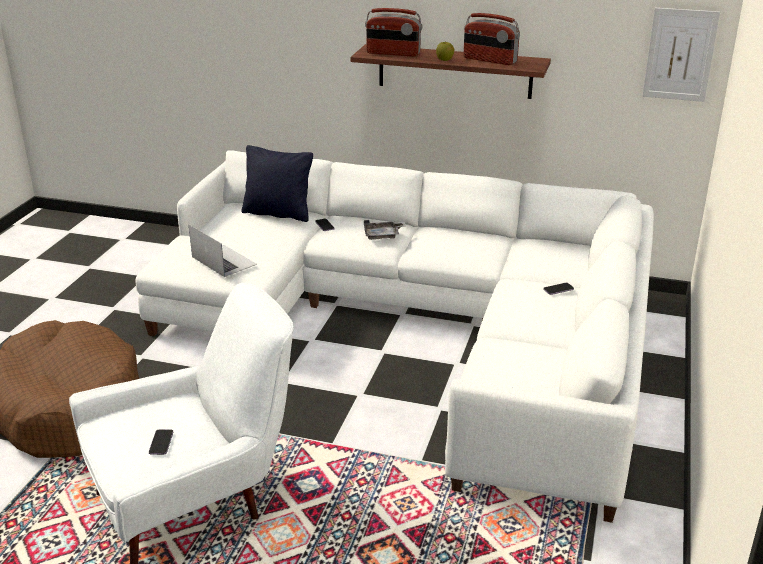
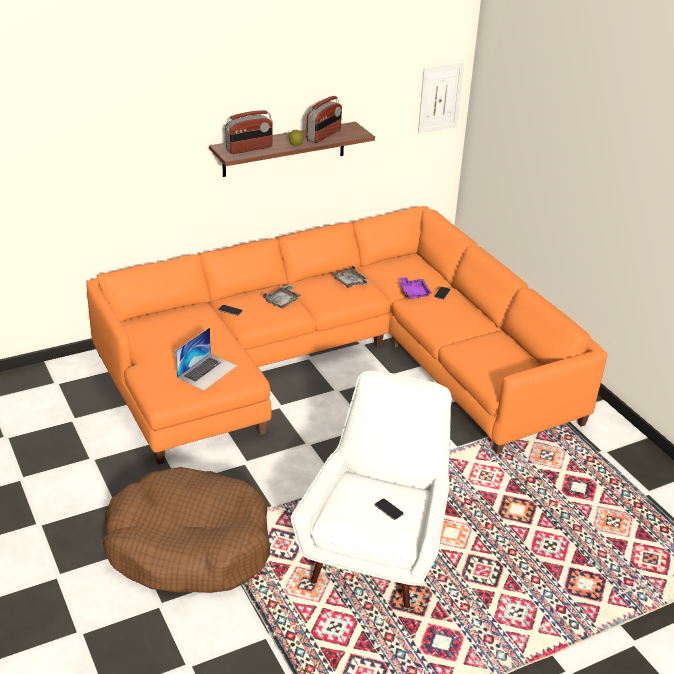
camera: 45 degrees left, 5 degrees up
(223, 260) = (207, 371): laptop -> laptop turned 120 degrees clockwise
(278, 213) = (178, 315): black pillow -> none
(423, 328) = (337, 361): white sofa -> orange sofa
(474, 244) = (350, 282): none -> grey tray
(489, 60) = (324, 135): radio -> radio turned 45 degrees counterclockwise
(528, 276) = (413, 292): none -> purple tray

